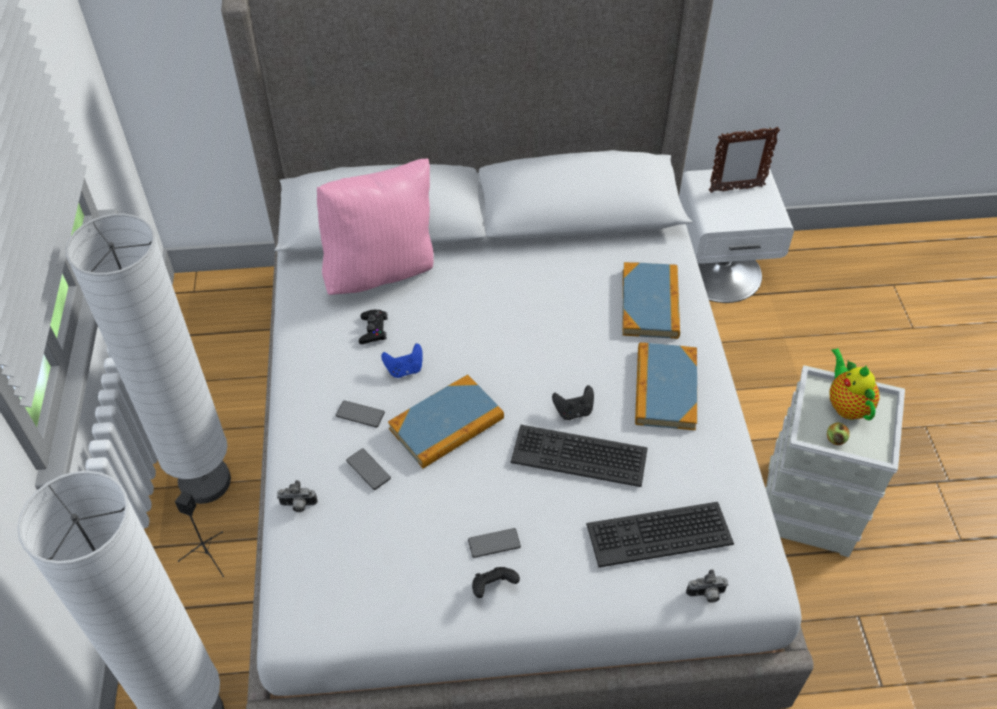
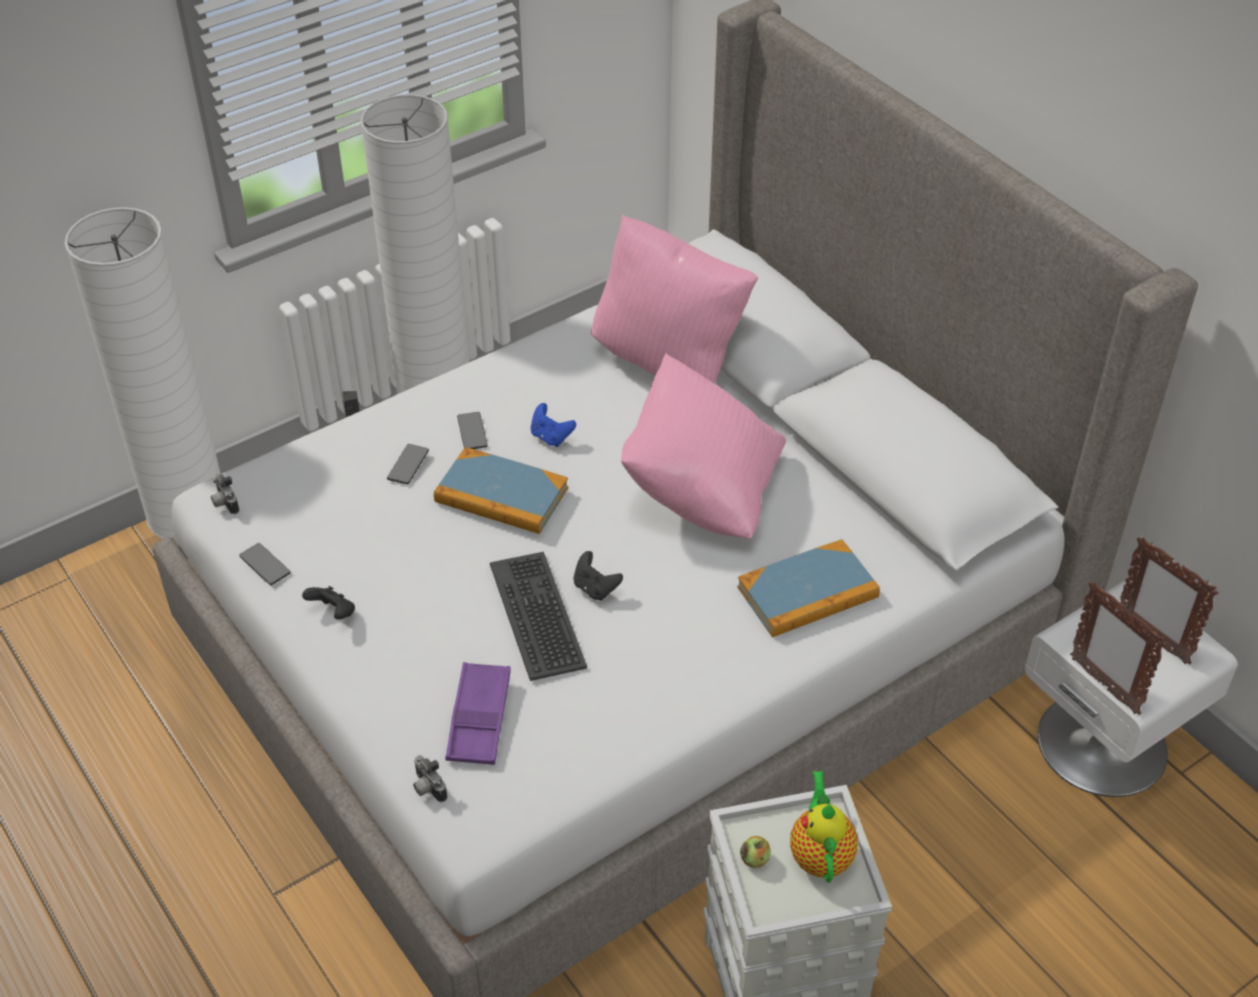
camera: 60 degrees right, 5 degrees down
(298, 505) = (340, 440): camera -> camera (224, 503)
(373, 330) = (585, 393): black game controller -> none
(494, 543) = (384, 593): phone -> phone (265, 565)
(520, 312) = (702, 491): none -> pink pillow
(659, 533) = (479, 719): keyboard -> purple tray
(665, 389) = (686, 653): book -> none
(758, 226) = (1103, 685): none -> picture frame
(846, 405) = (820, 854): teapot -> teapot turned 45 degrees counterclockwise

